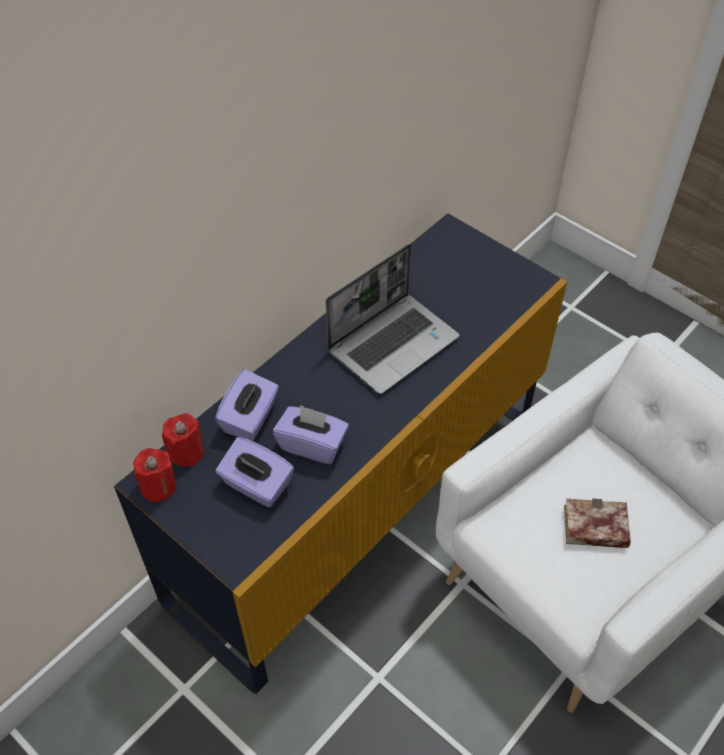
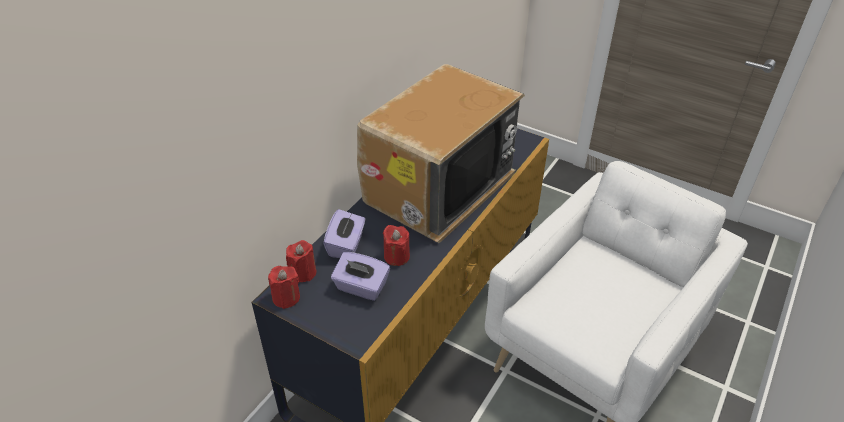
camera: 10 degrees left, 10 degrees down
(312, 445) = (396, 256): purple tissue box -> red candle
(393, 343) = (439, 187): laptop -> television
(592, 529) = (601, 300): book -> none

